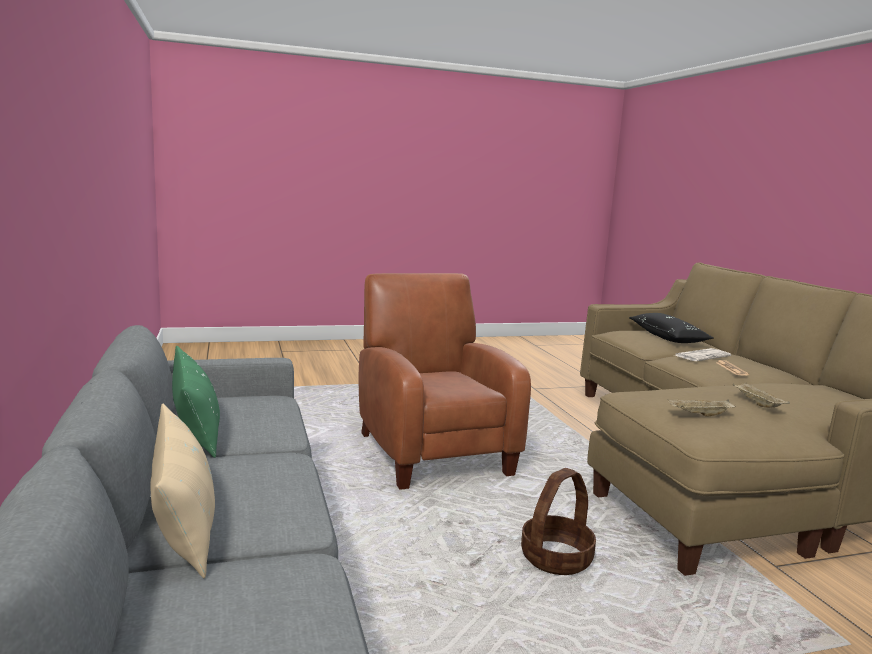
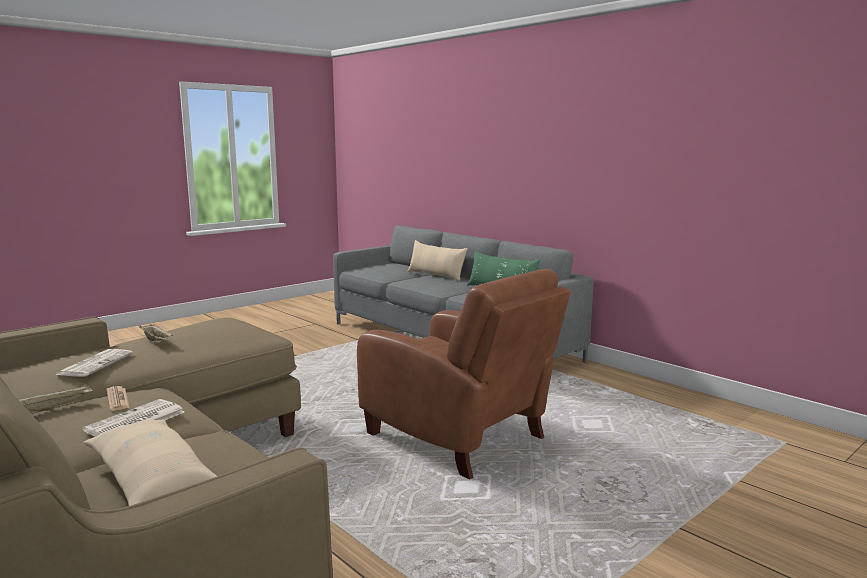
camera: 155 degrees right, 0 degrees up
(556, 559) = (315, 390): basket -> none
(668, 337) = (152, 482): black pillow -> beige pillow
(699, 415) = (219, 324): beige tray -> beige tray (56, 407)
(788, 388) = (95, 364): none -> newspaper

